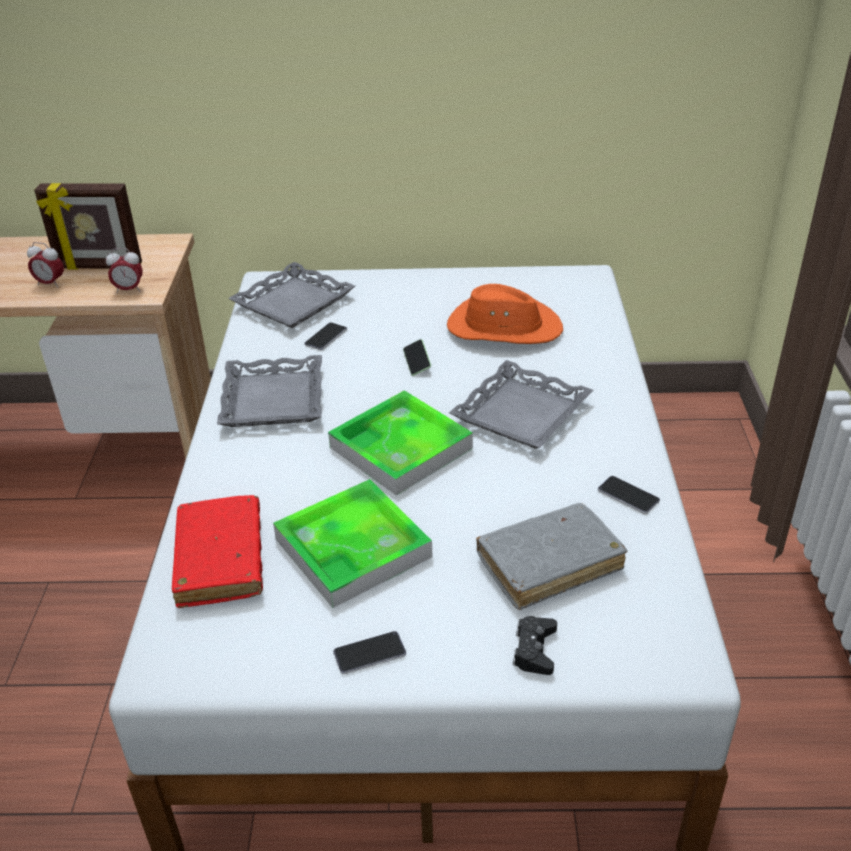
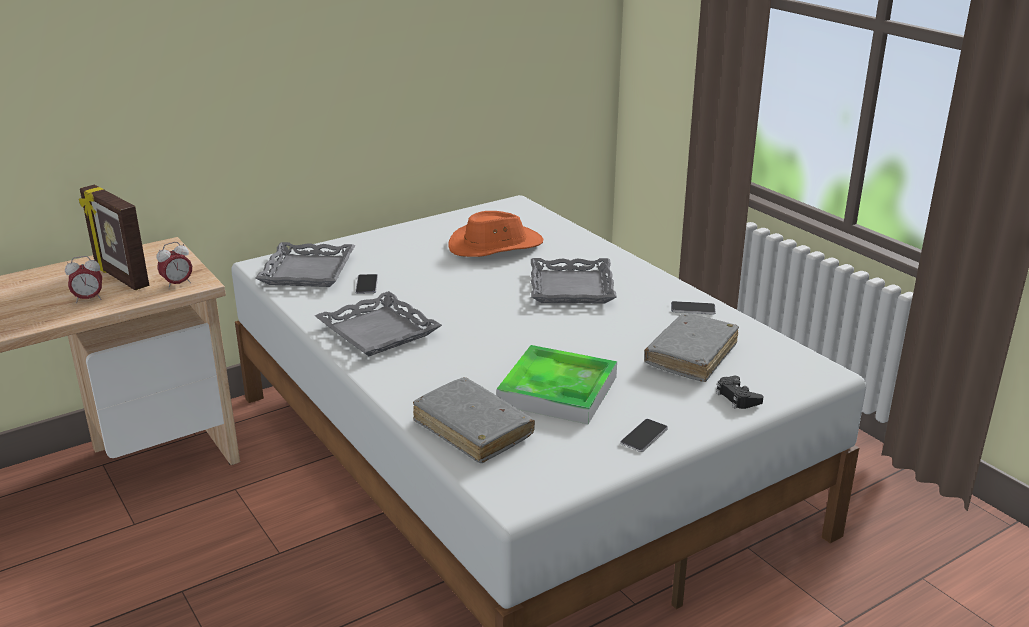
camera: 35 degrees left, 10 degrees down
(99, 267) = (120, 277): picture frame -> picture frame turned 75 degrees clockwise
(220, 560) = (472, 429): red book -> grey book
(401, 448) = (515, 329): tray -> none
(417, 363) = (460, 281): phone -> none

